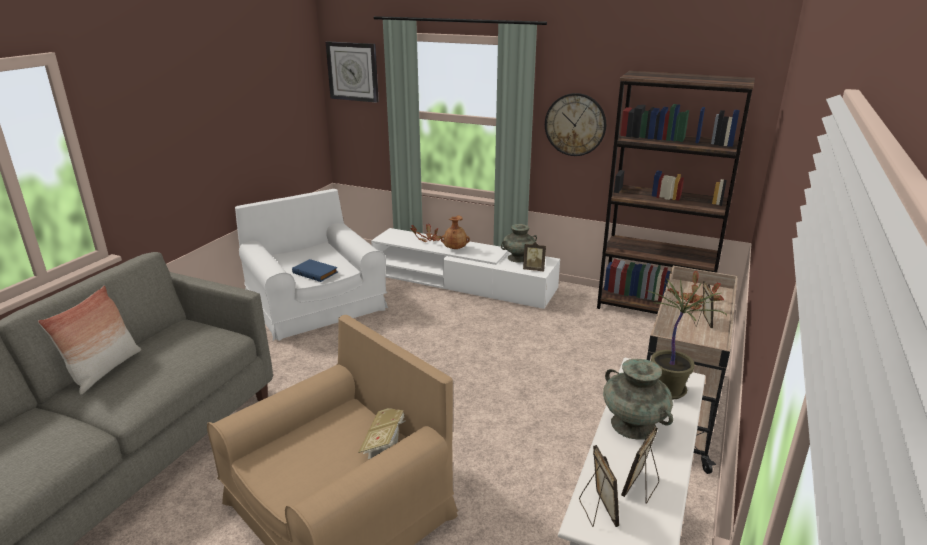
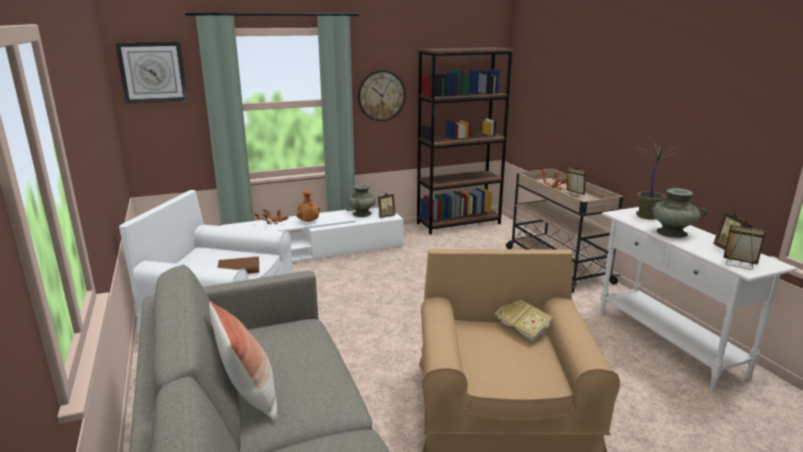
camera: 45 degrees left, 5 degrees down
(316, 272) = (239, 268): blue book -> brown book

